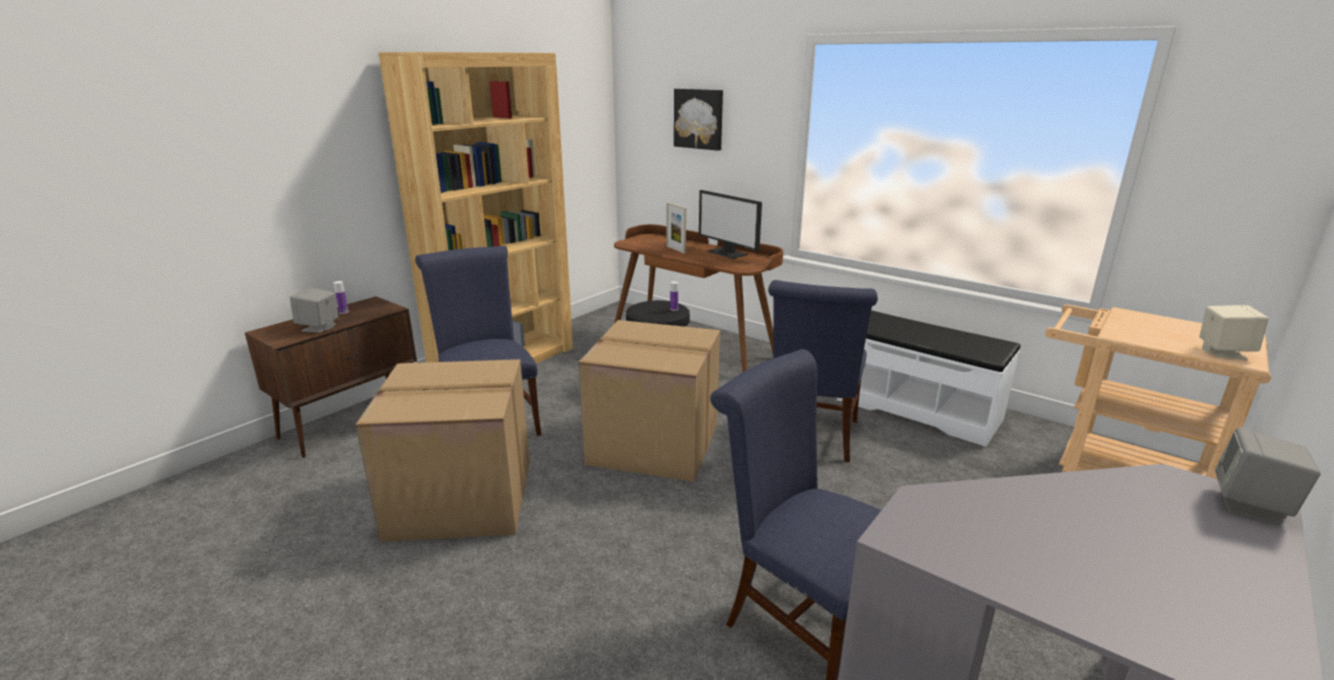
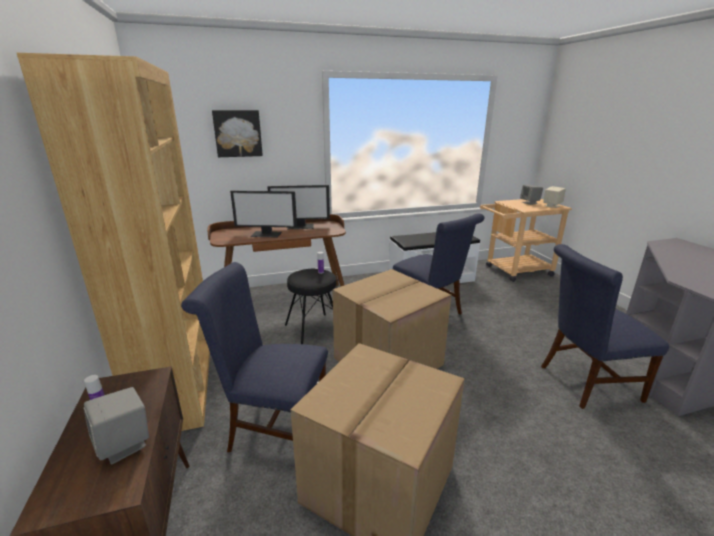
camera: 55 degrees left, 0 degrees up
(675, 249) = (267, 234): picture frame -> monitor
(1251, 506) = (680, 242): grey speaker -> grey speaker (529, 203)

